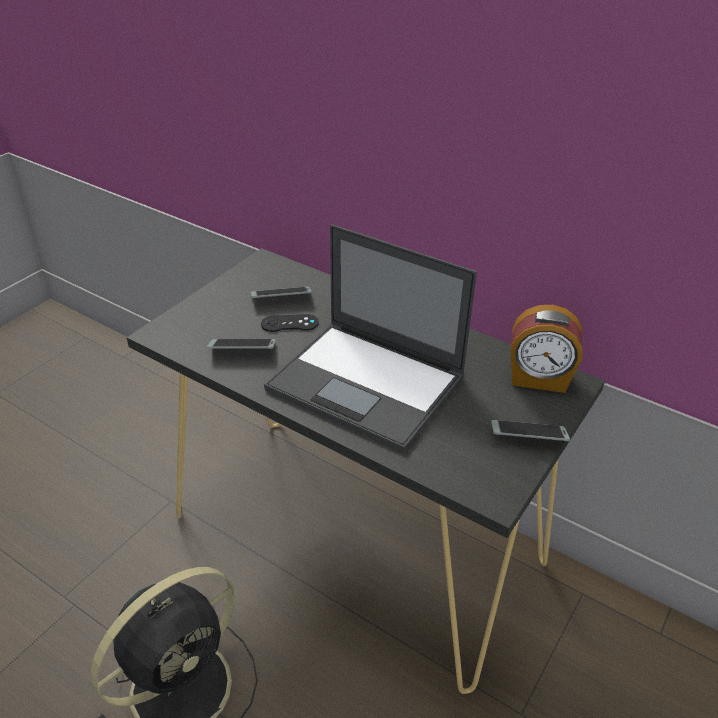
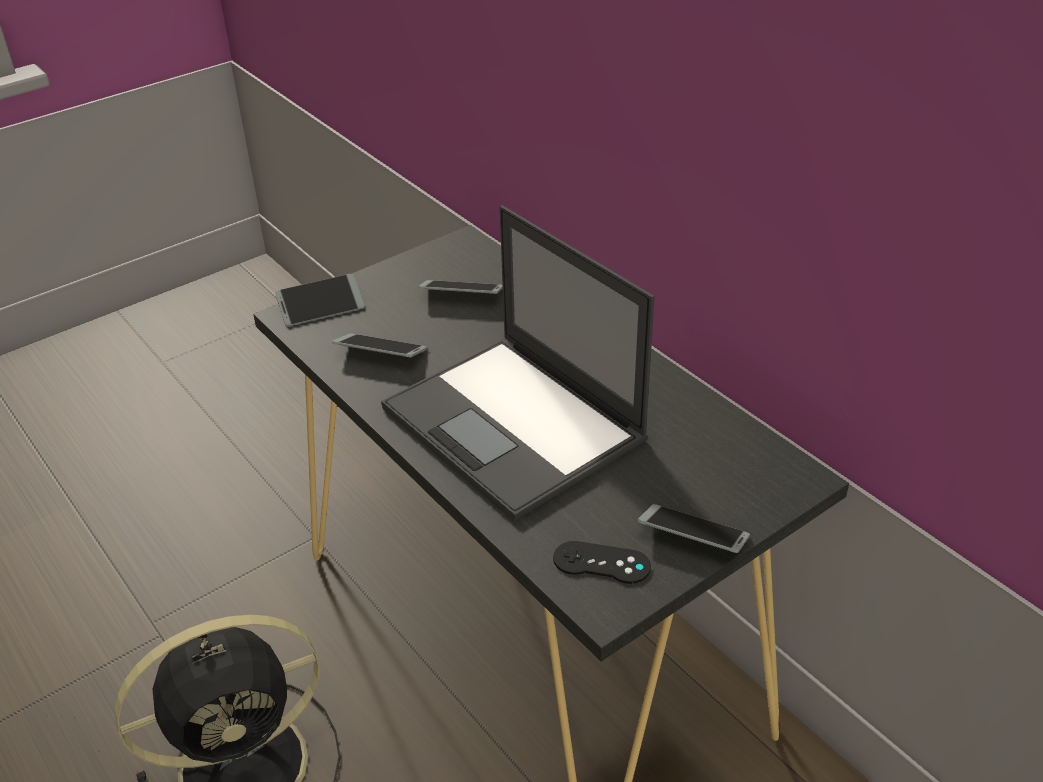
camera: 20 degrees right, 0 degrees up
(179, 324) = (321, 307): none -> phone
(289, 323) = (455, 329): black game controller -> black game controller (601, 563)
(538, 379) = (751, 463): alarm clock -> none

